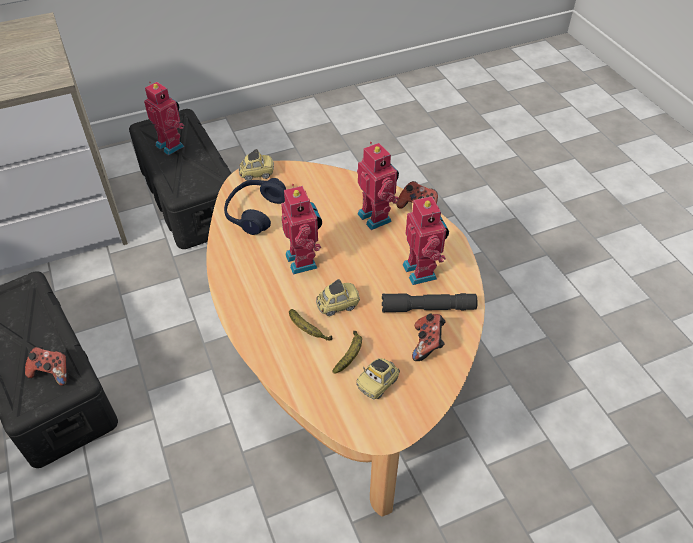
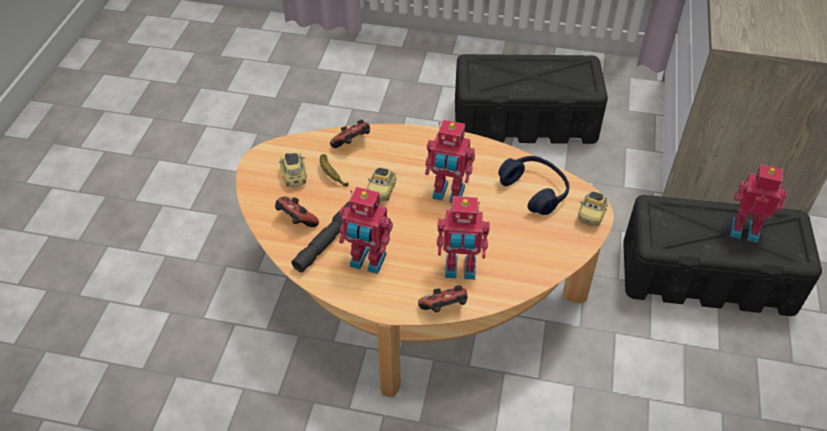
camera: 125 degrees right, 0 degrees up
(52, 372) = (490, 80): game controller -> game controller (352, 144)
(171, 145) = (744, 229): toy robot -> toy robot turned 150 degrees counterclockwise
(307, 330) = (375, 163): banana -> none

